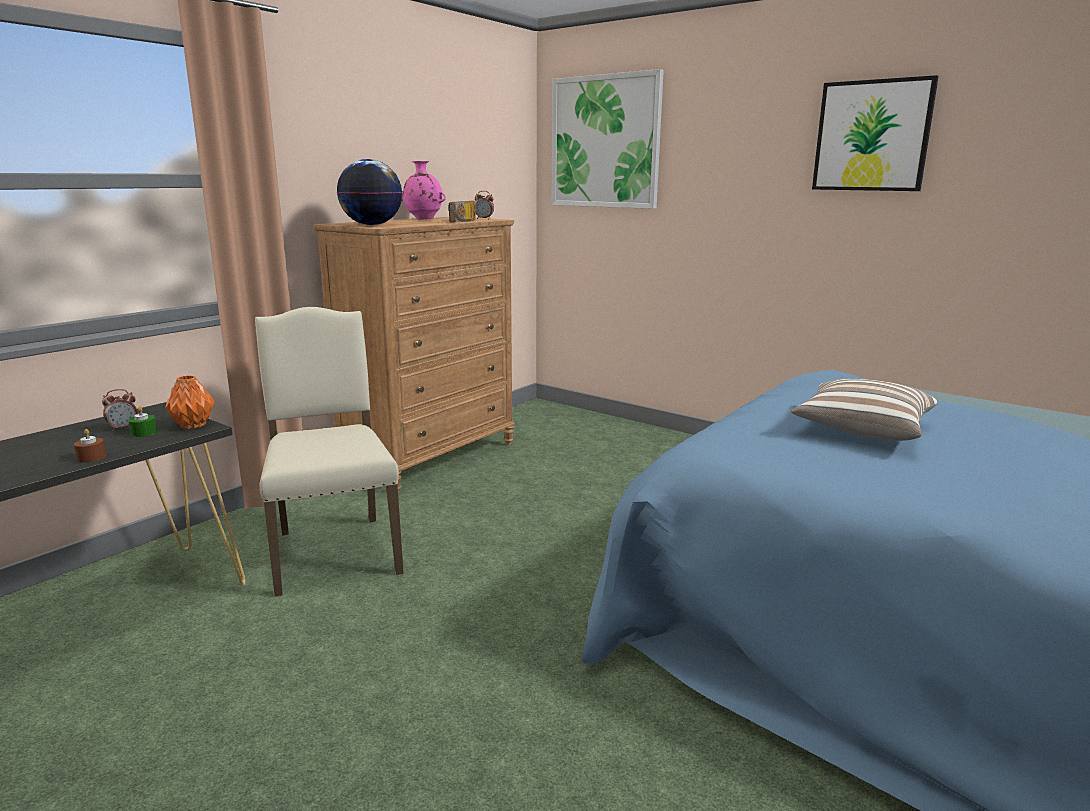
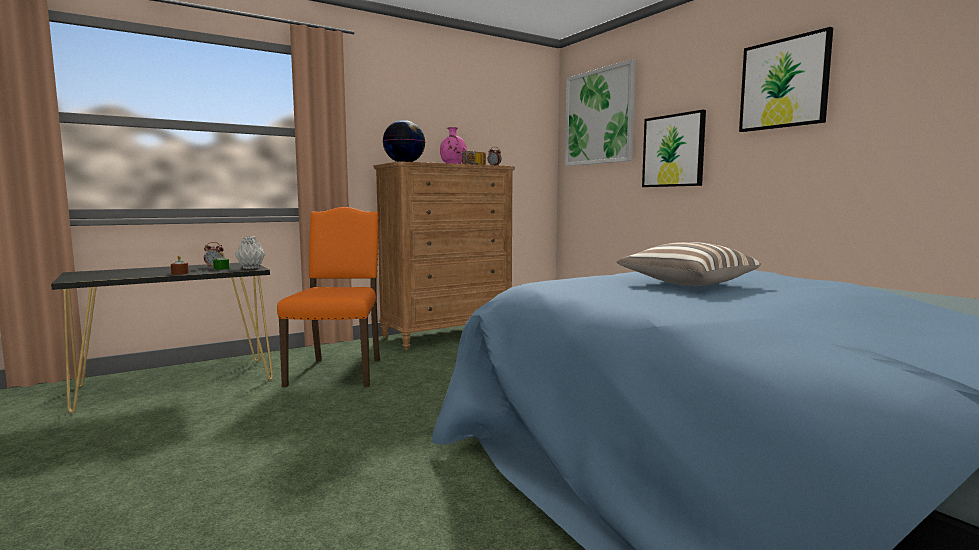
camera: 20 degrees right, 10 degrees down
(192, 425) = (251, 268): orange vase -> grey vase
(334, 550) = (338, 371): beige chair -> orange chair
(718, 202) = (673, 150): none -> picture

